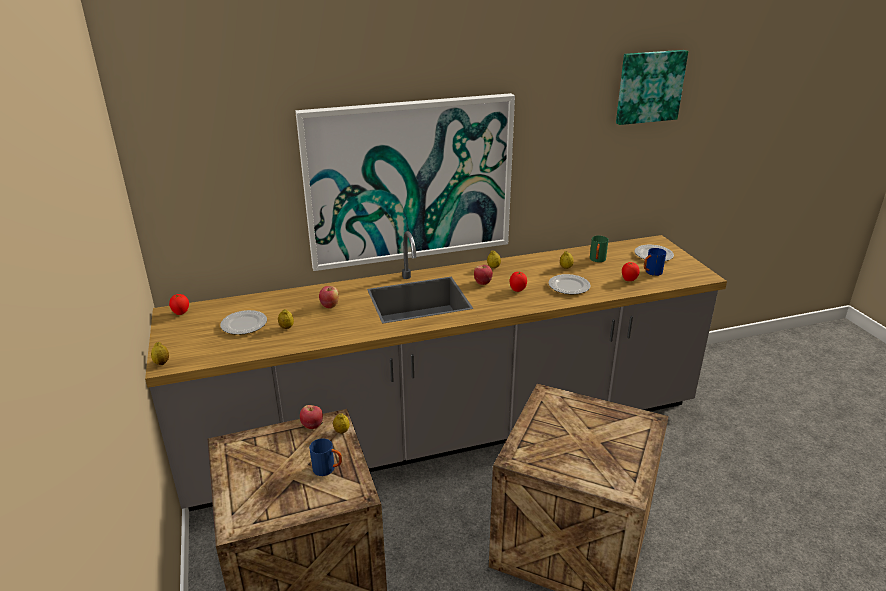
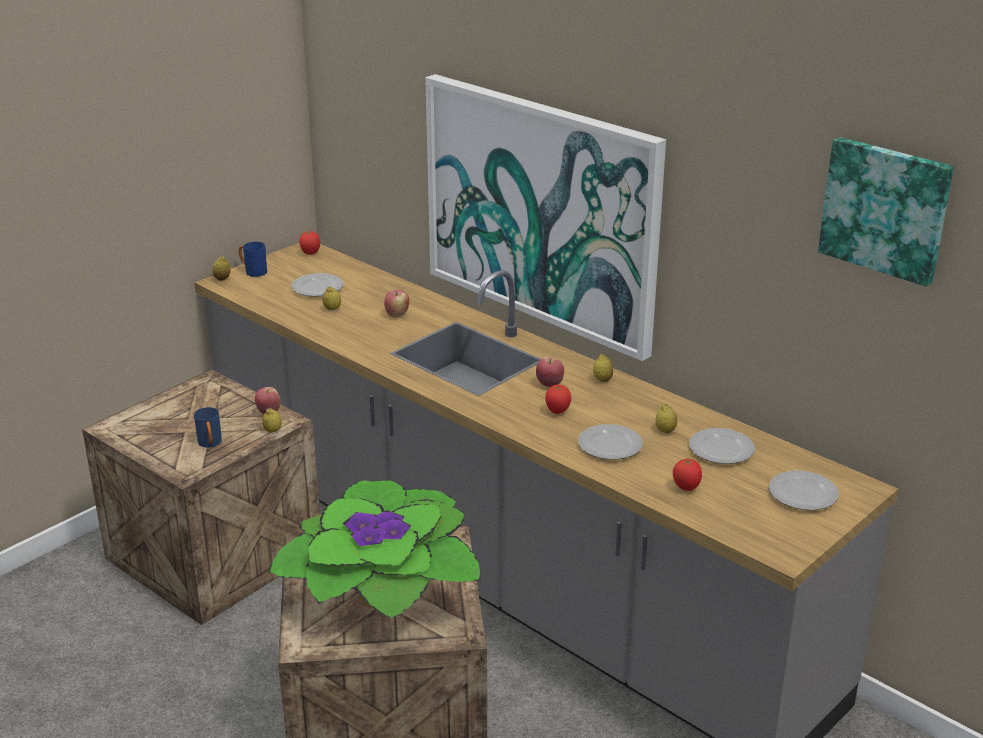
camera: 60 degrees right, 0 degrees up
(585, 437) = (383, 588): none -> potted plant
(597, 260) = (721, 450): green mug -> plate
(651, 273) = (735, 503): blue mug -> blue mug (252, 271)

